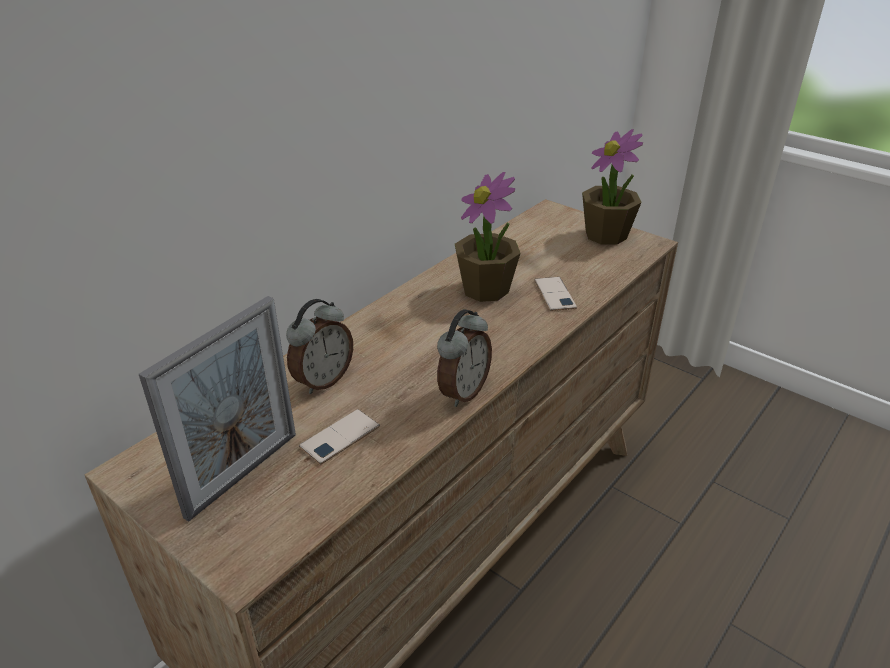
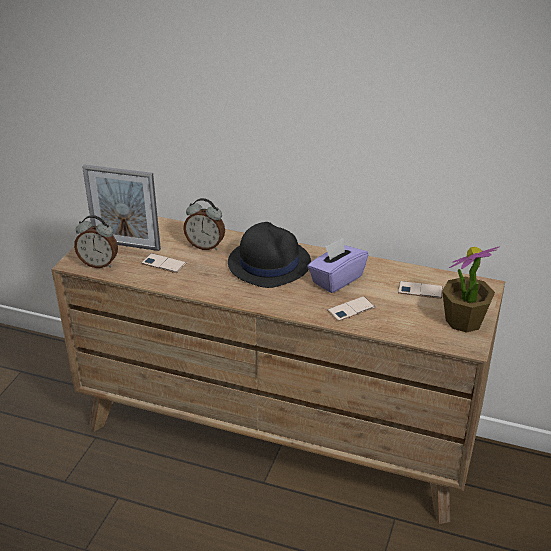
camera: 70 degrees right, 0 degrees up
(412, 331) = (269, 263): none -> black hat
(462, 392) = (219, 293): alarm clock -> alarm clock (99, 264)
(486, 289) = (336, 279): potted plant -> purple tissue box
(538, 244) = (420, 290): none -> phone

